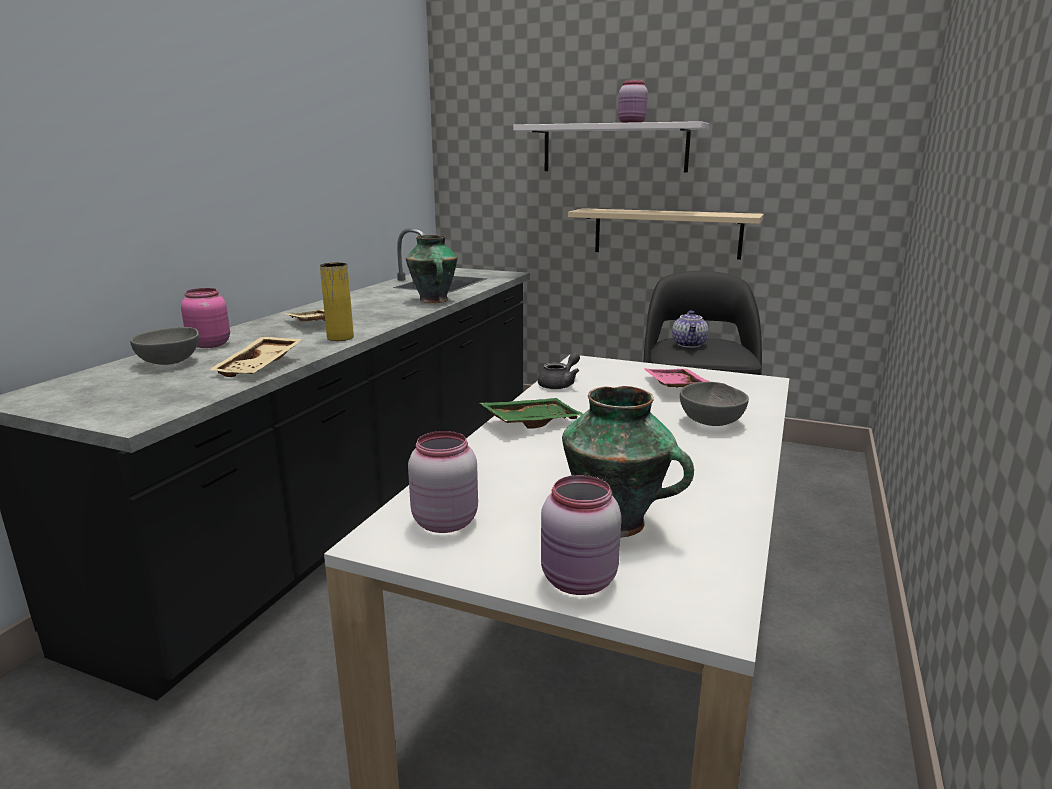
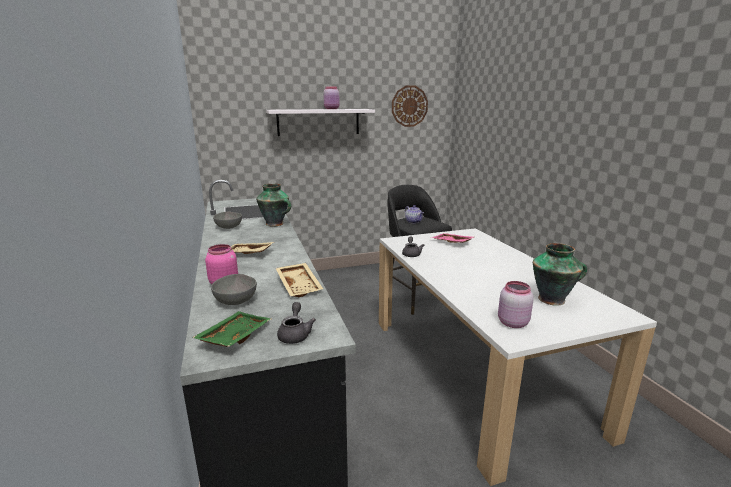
camera: 40 degrees left, 0 degrees up
(118, 407) = (295, 334): none -> grey teapot
(340, 338) = (291, 258): yellow vase -> none
(531, 421) = (441, 273): green tray -> green tray (234, 336)
(578, 581) = (586, 322): pink jar -> none
(667, 233) = (350, 166): beige shelf -> none
(712, 422) = (494, 253): grey bowl -> grey bowl (229, 227)
(806, 117) = (409, 106): none -> wall clock

